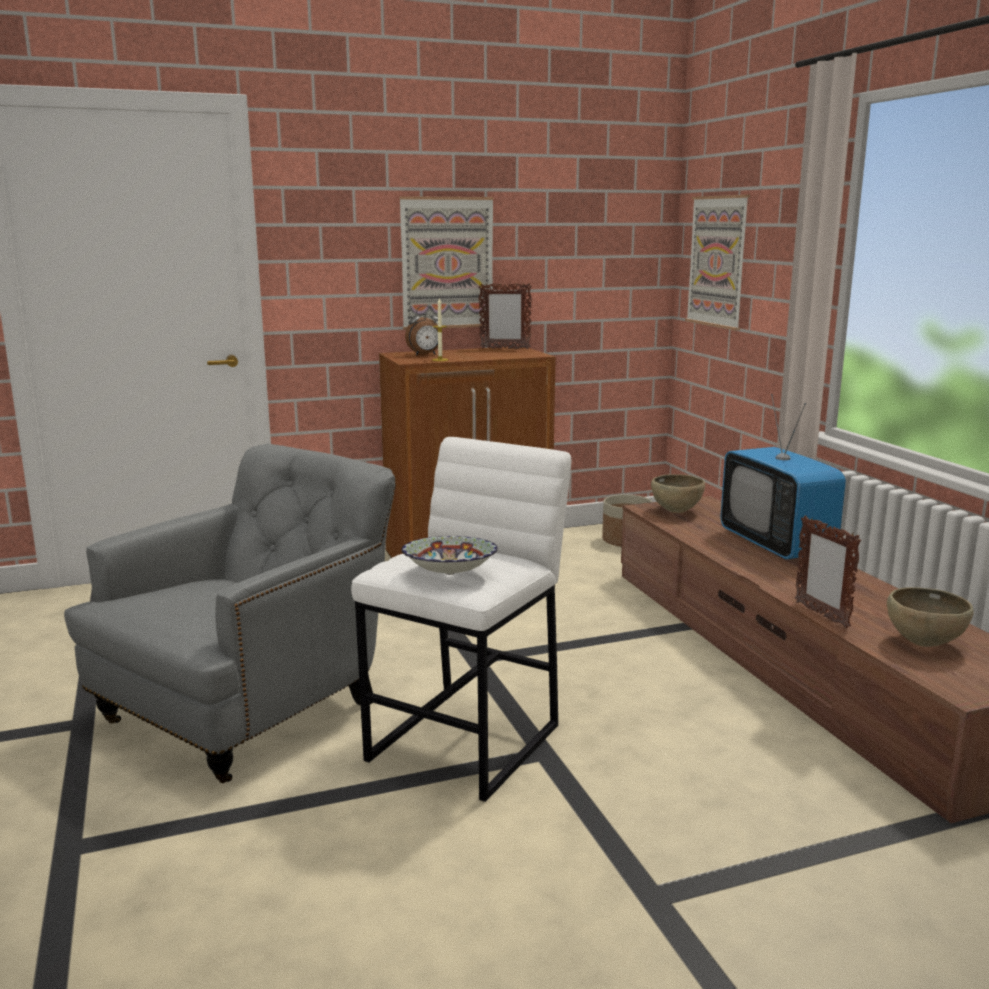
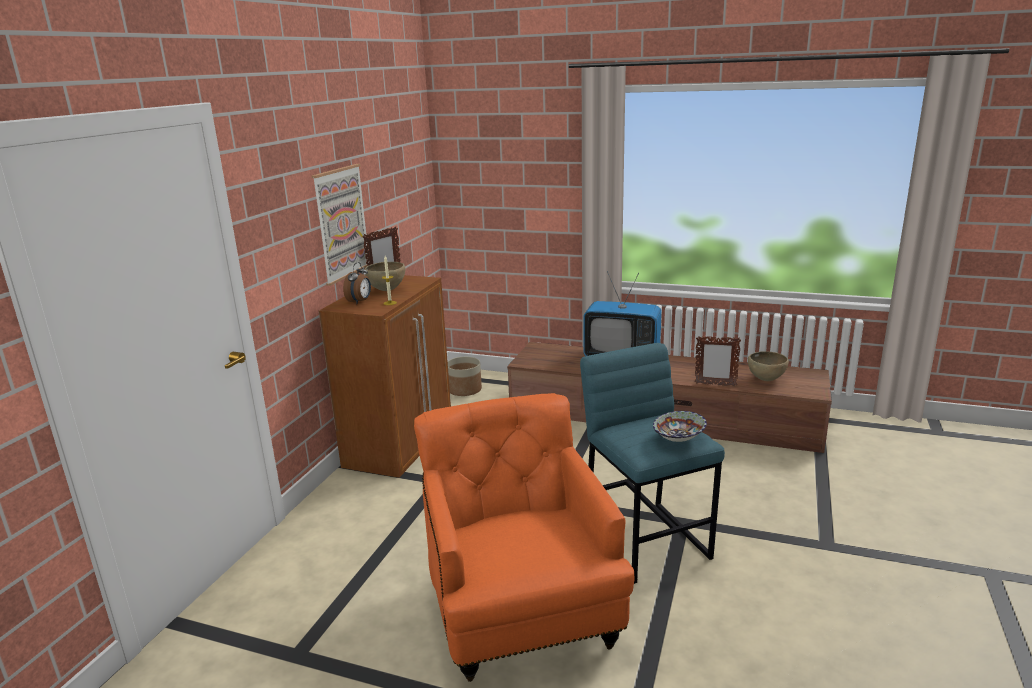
camera: 50 degrees left, 5 degrees up
(253, 708) = (519, 606): grey armchair -> orange armchair
(467, 740) = (645, 539): white stool -> blue stool
(676, 512) = (540, 358): brown bowl -> brown bowl (387, 290)
(718, 261) = (486, 187): picture -> none

